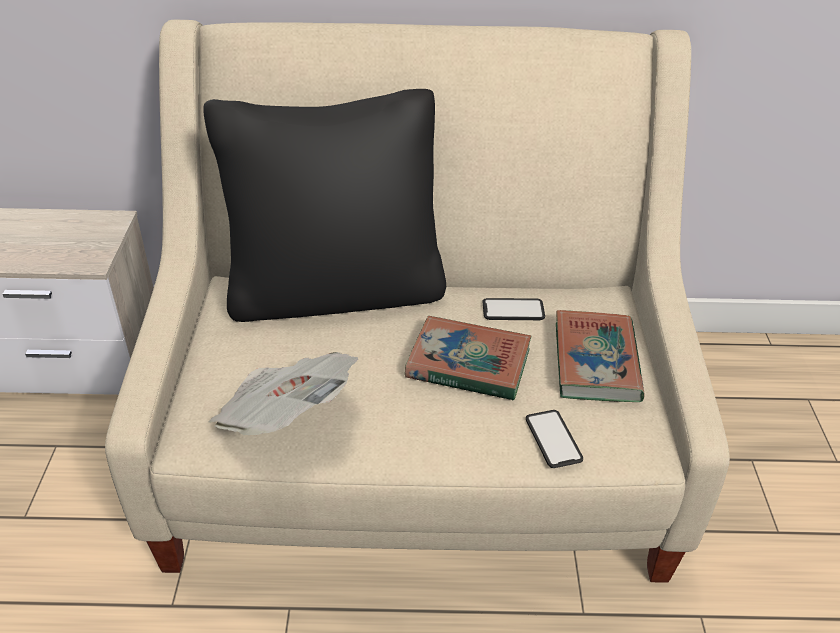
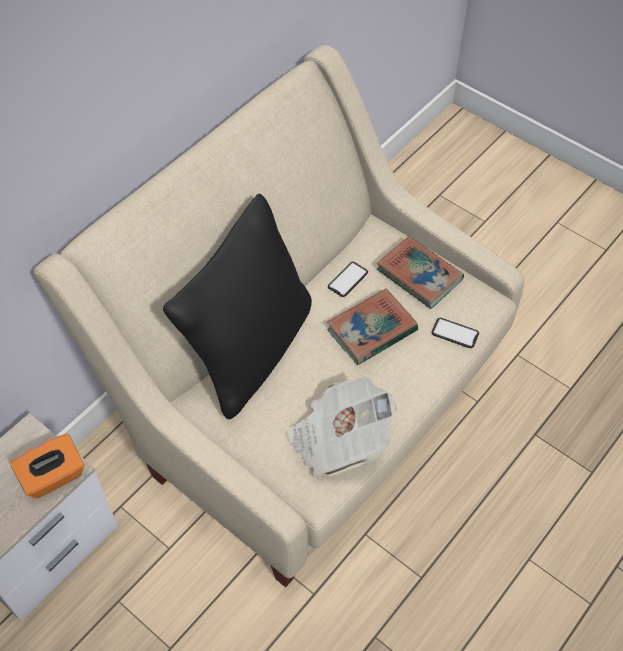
camera: 50 degrees left, 15 degrees up
(75, 257) = (54, 476): none -> orange tissue box

